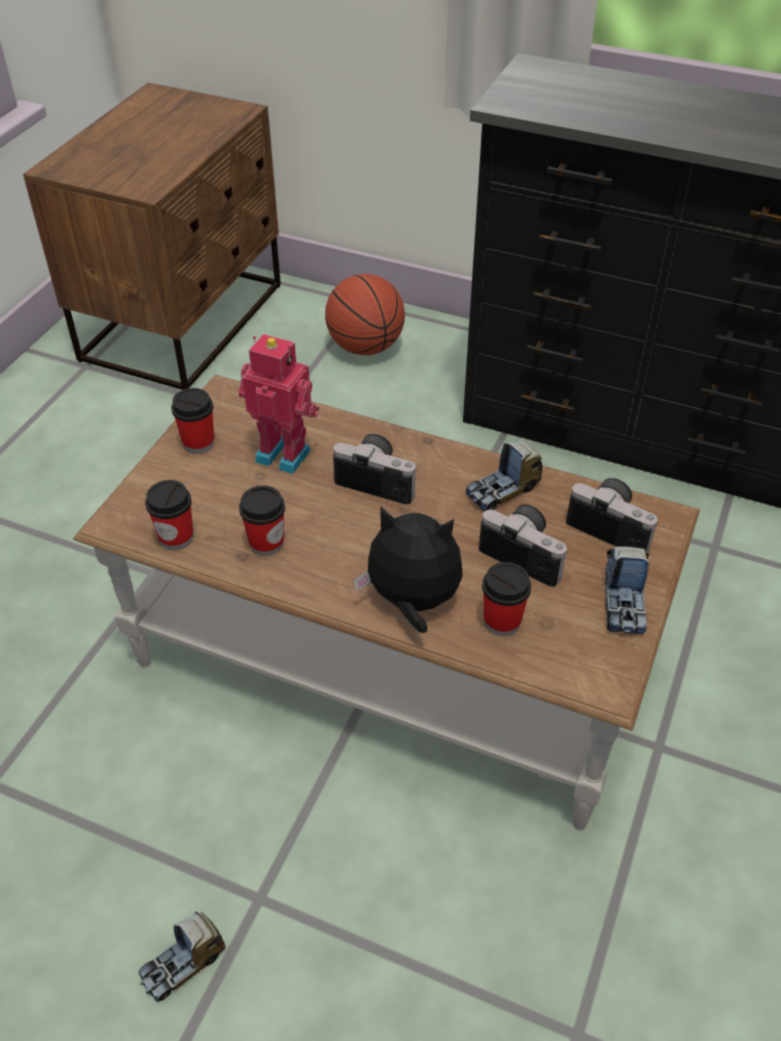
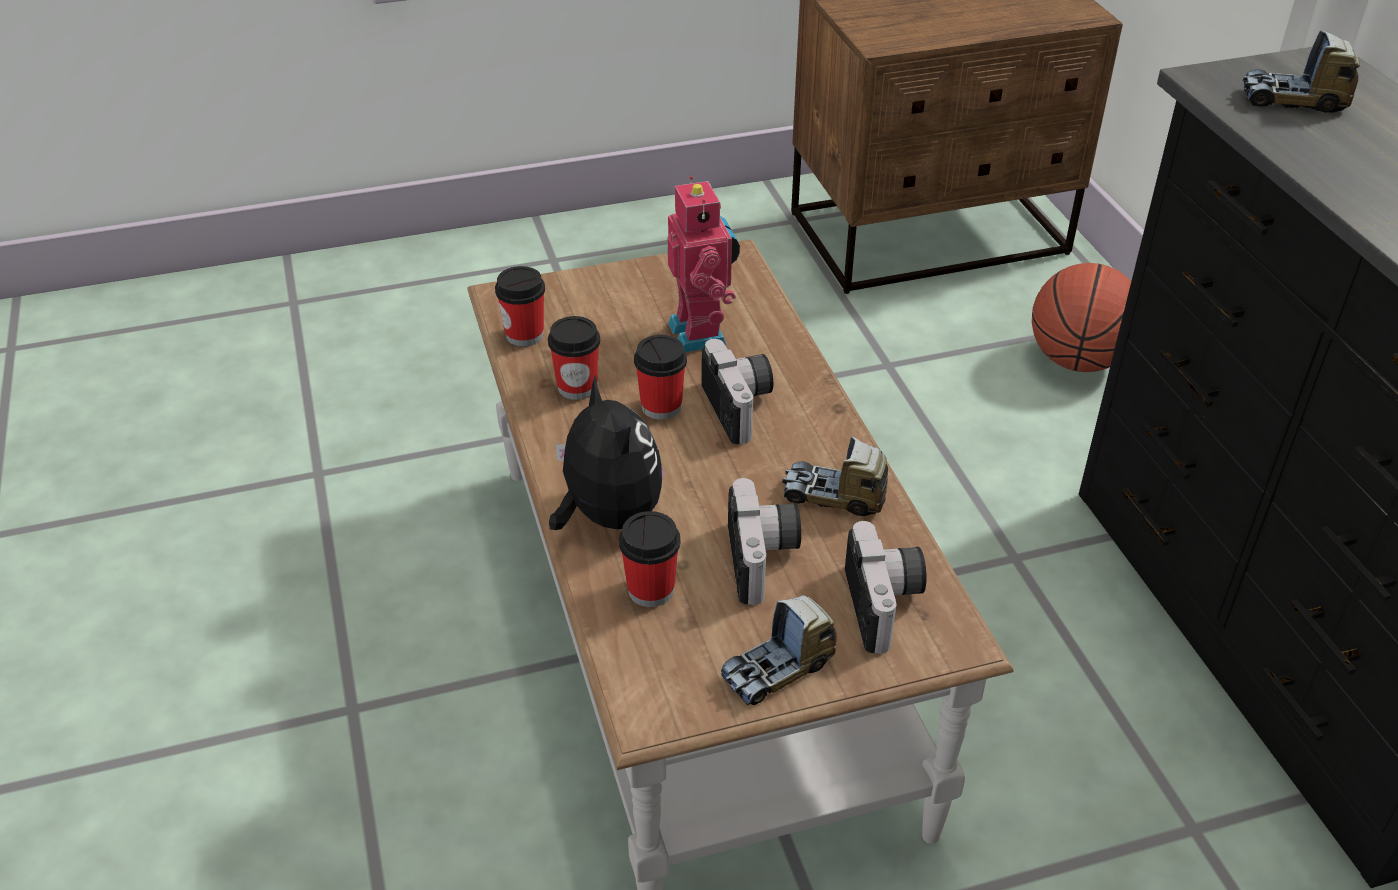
camera: 50 degrees right, 5 degrees down
(184, 964) = (251, 700): toy truck -> toy truck (1294, 101)
(198, 443) = (650, 280): cup -> cup (661, 406)

